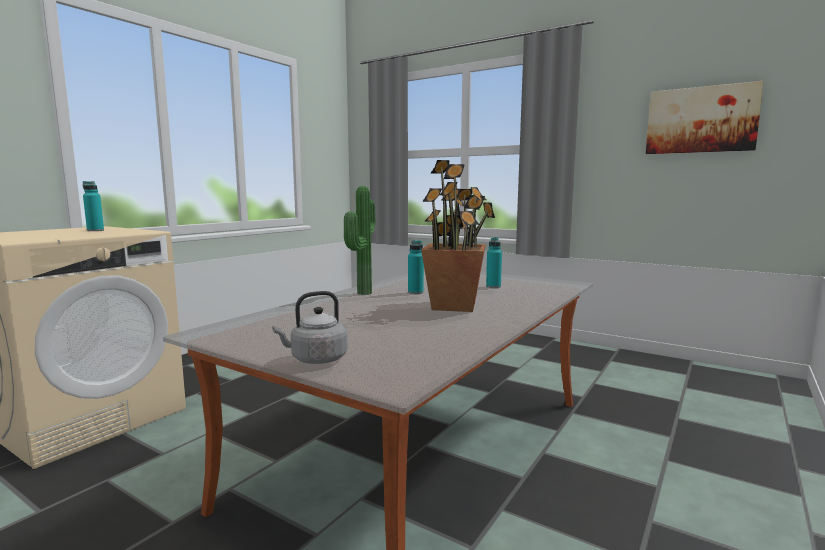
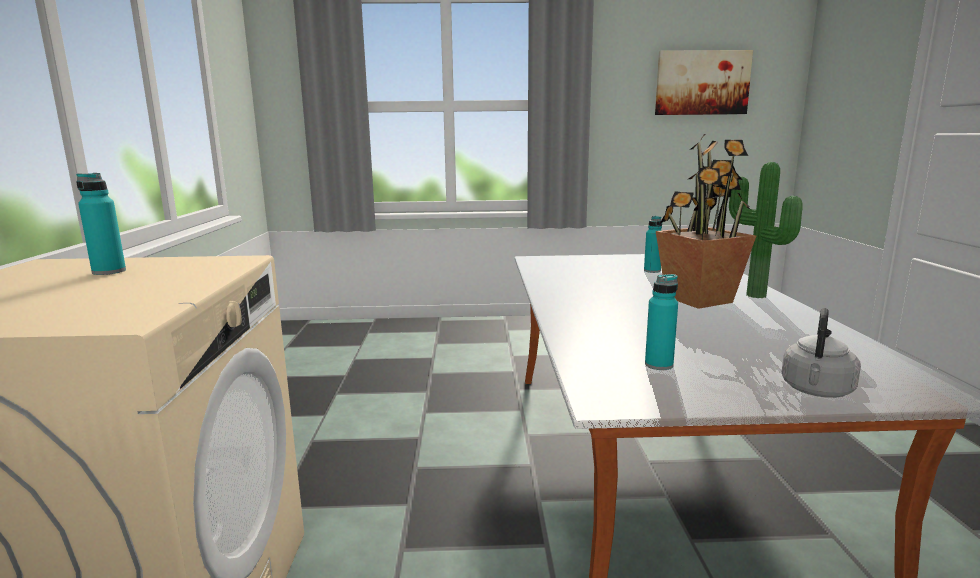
camera: 35 degrees left, 5 degrees up
(361, 293) = (569, 303): potted plant -> potted plant (753, 296)
(415, 292) = (614, 291): turquoise bottle -> turquoise bottle (659, 365)

